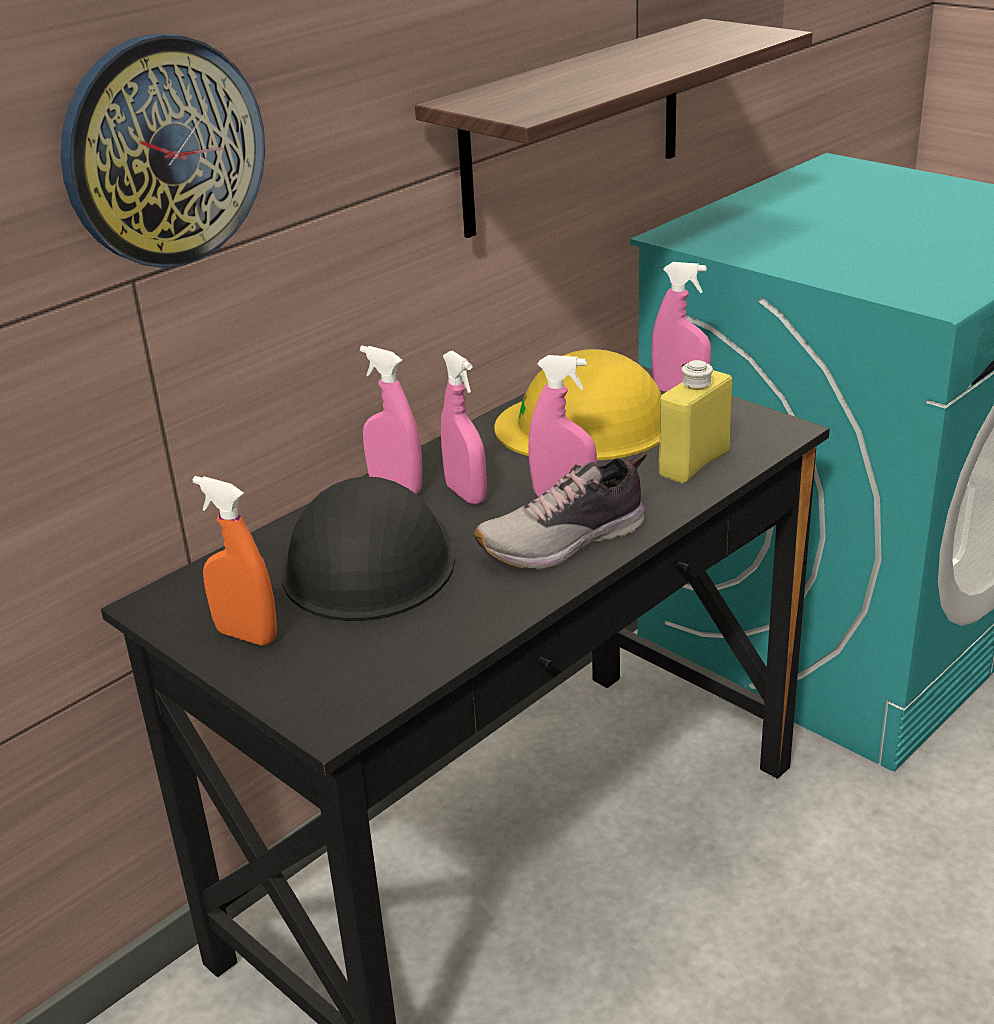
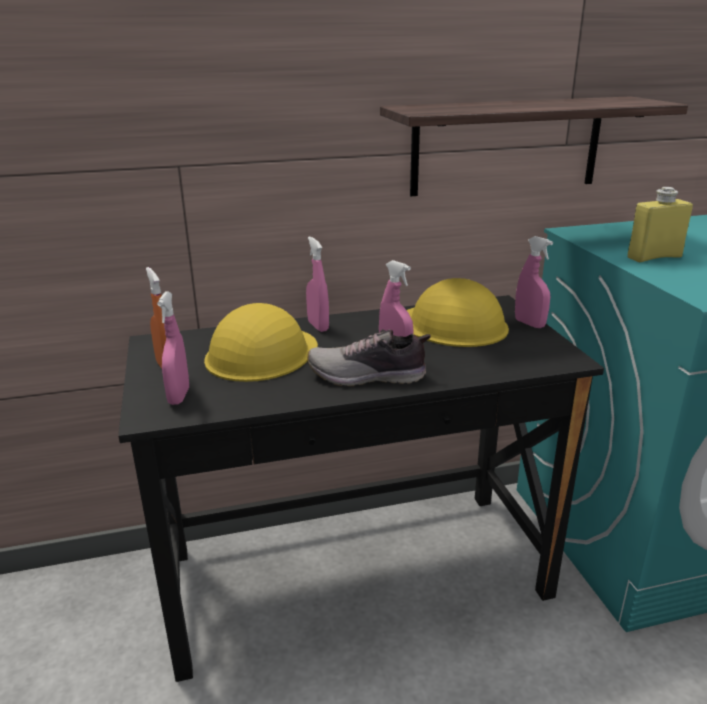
camera: 30 degrees right, 5 degrees down
(163, 152) = (200, 97): wall clock -> none
(368, 561) = (261, 353): black hard hat -> yellow hard hat
(466, 494) = (347, 339): pink spray bottle -> pink spray bottle (179, 396)
(694, 464) = (491, 361): yellow bottle -> yellow bottle (654, 257)

